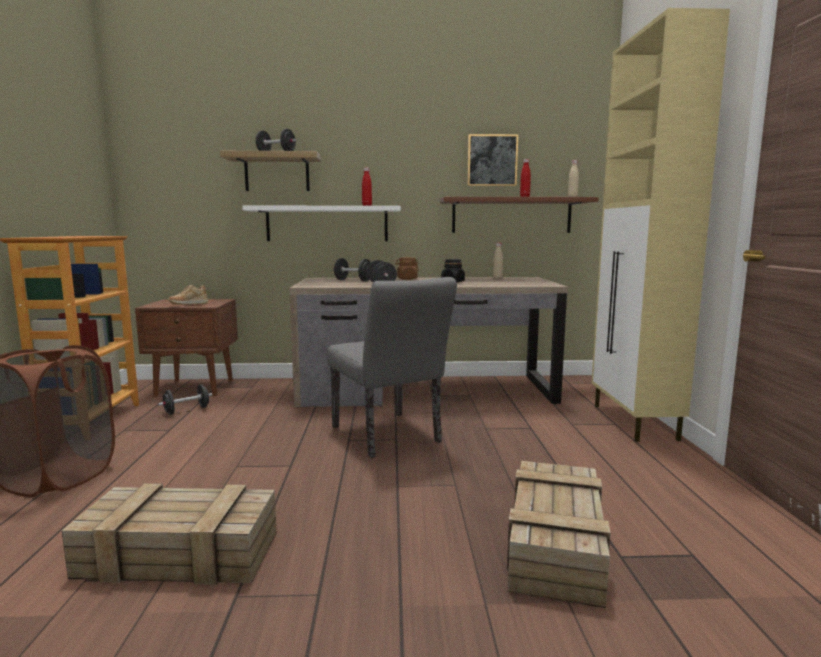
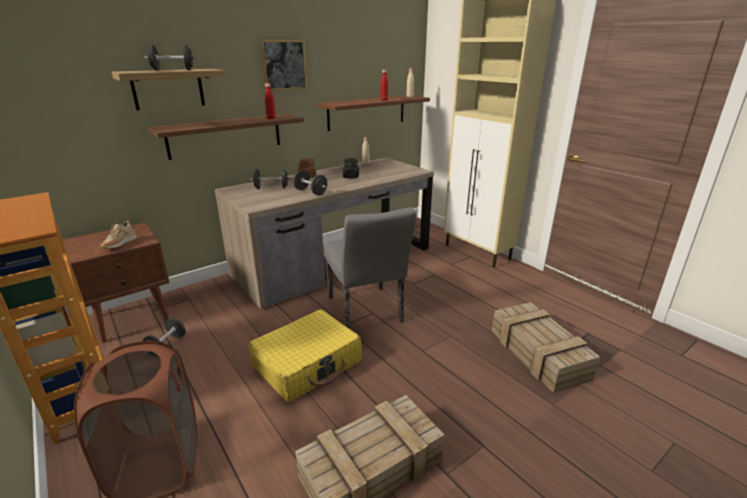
camera: 35 degrees left, 15 degrees up
(265, 457) = (308, 364): none -> yellow suitcase
(327, 224) = (225, 135): white shelf -> brown shelf
(389, 437) = (366, 313): grey chair -> grey chair turned 45 degrees clockwise
(492, 160) = (352, 67): picture -> picture (284, 65)

